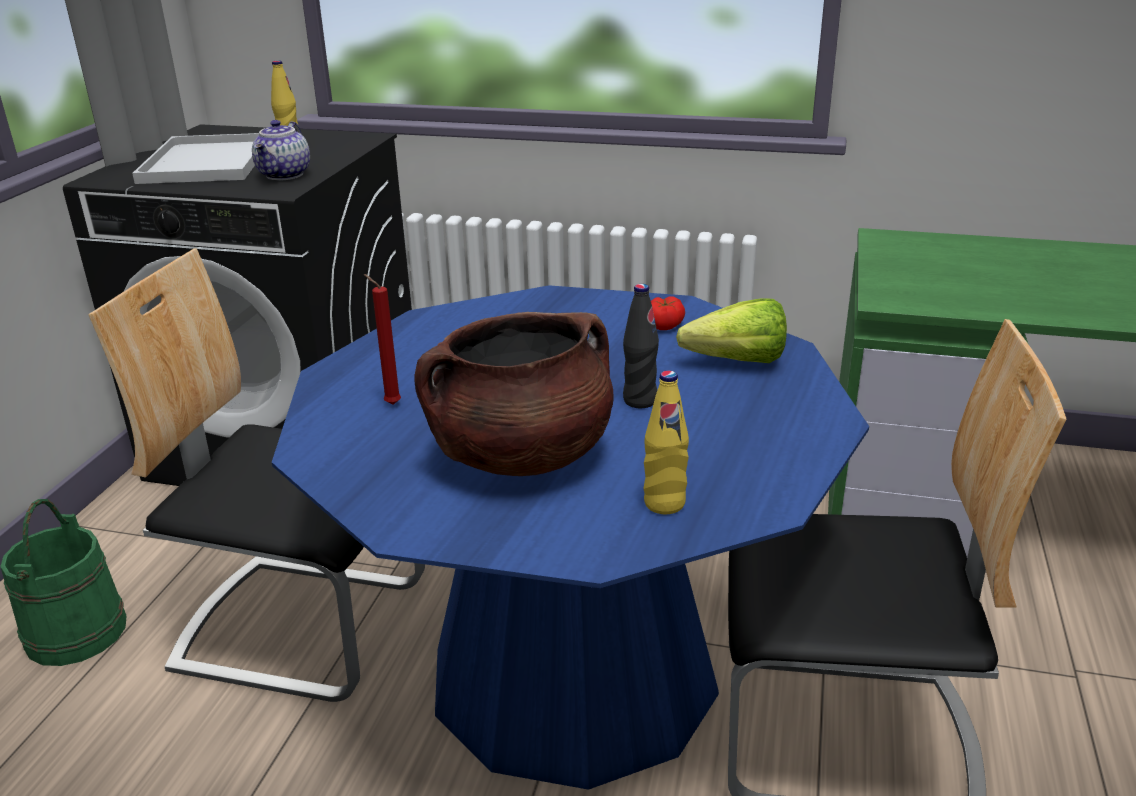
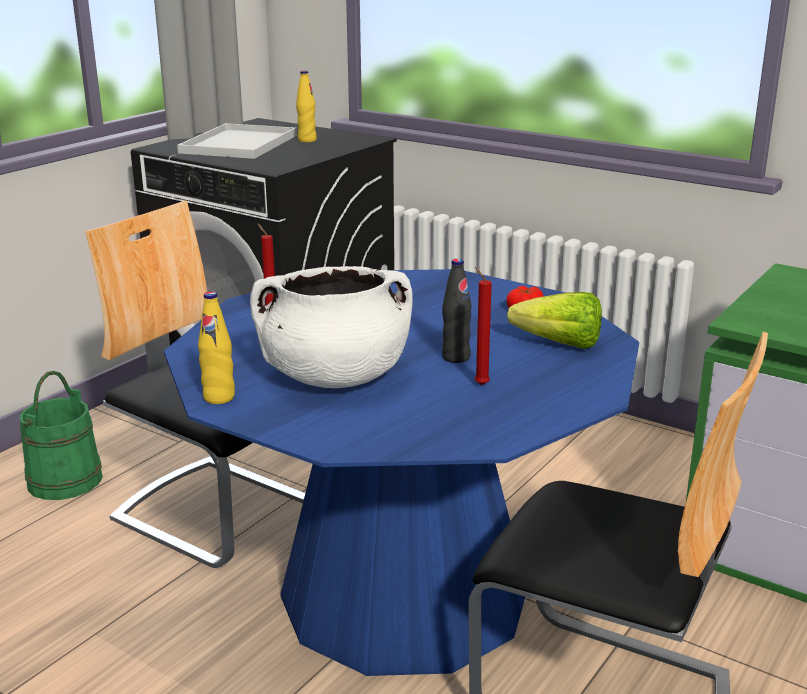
camera: 20 degrees right, 5 degrees down
(285, 175) = (285, 159): teapot -> none
(521, 455) = (335, 377): brown cooking pot -> white cooking pot
(664, 503) = (412, 425): yellow bottle -> yellow bottle (219, 397)
(694, 431) = (480, 384): none -> red candle

